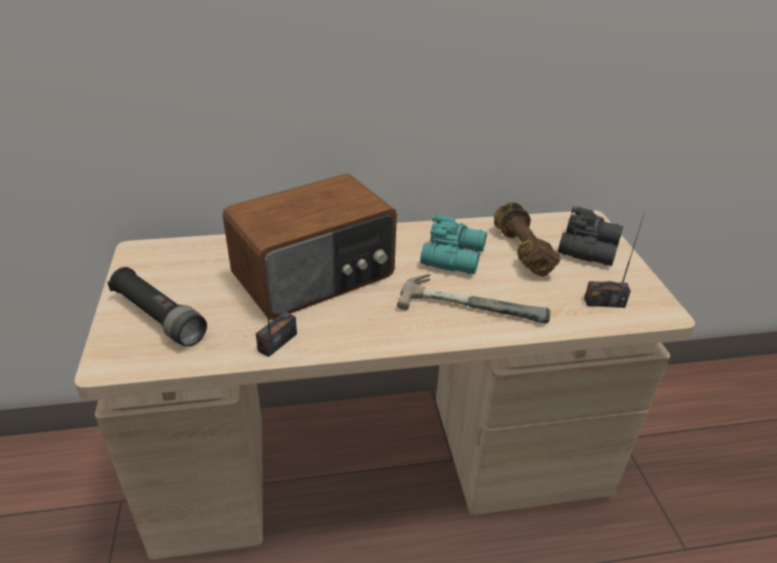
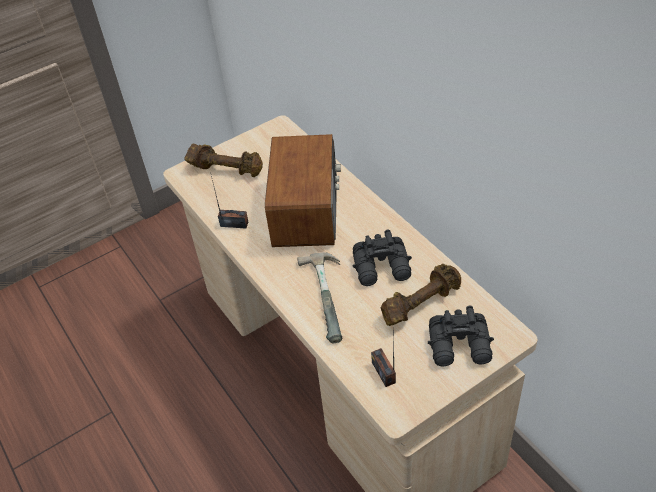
camera: 70 degrees right, 10 degrees up
(159, 317) = (226, 169): black flashlight -> brown dumbbell
(315, 276) = (307, 210): radio -> radio turned 120 degrees counterclockwise
(455, 256) = (383, 268): turquoise binoculars -> black binoculars

